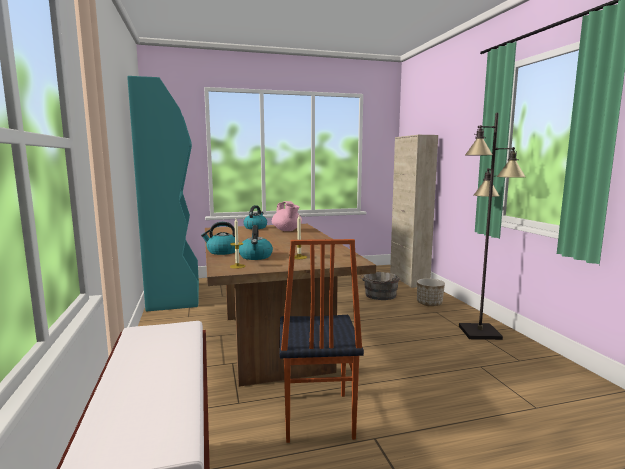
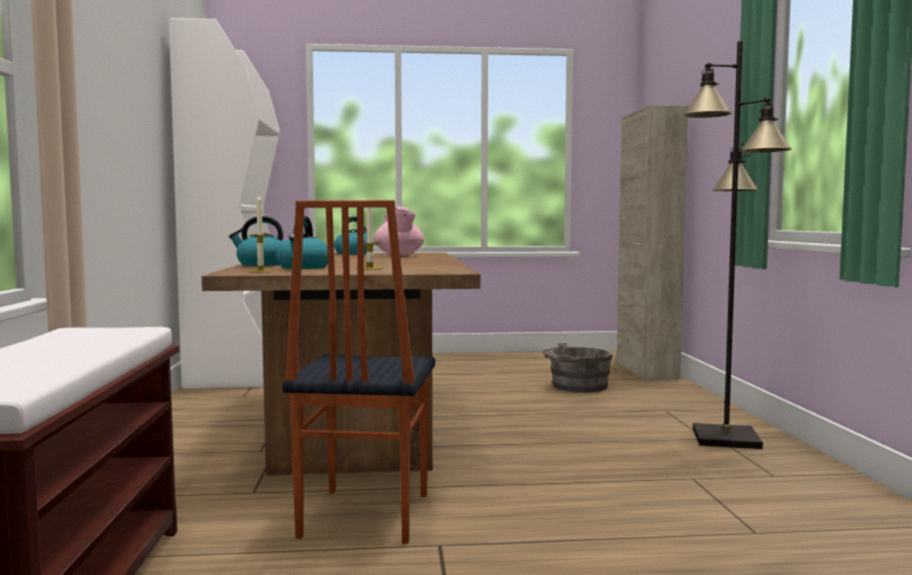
camera: 10 degrees right, 5 degrees down
(174, 295) = (237, 373): turquoise bookcase -> white bookcase
(429, 303) = (661, 400): planter -> none

